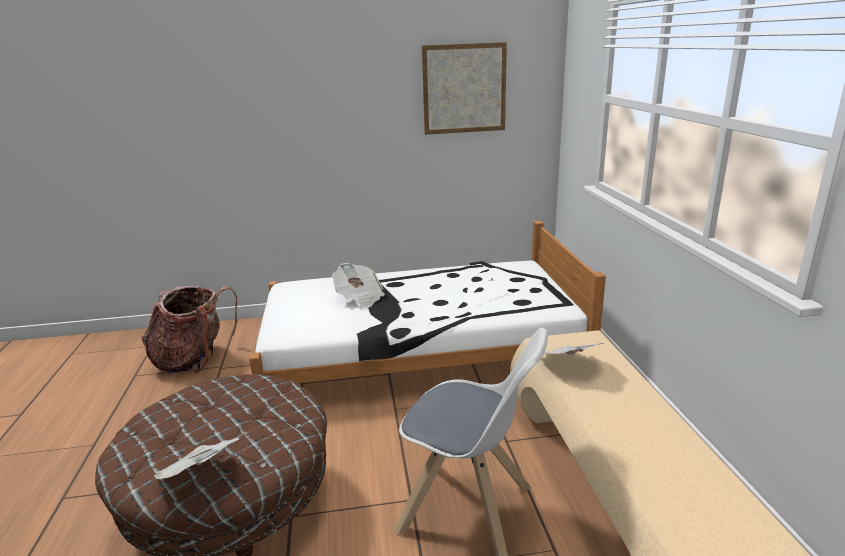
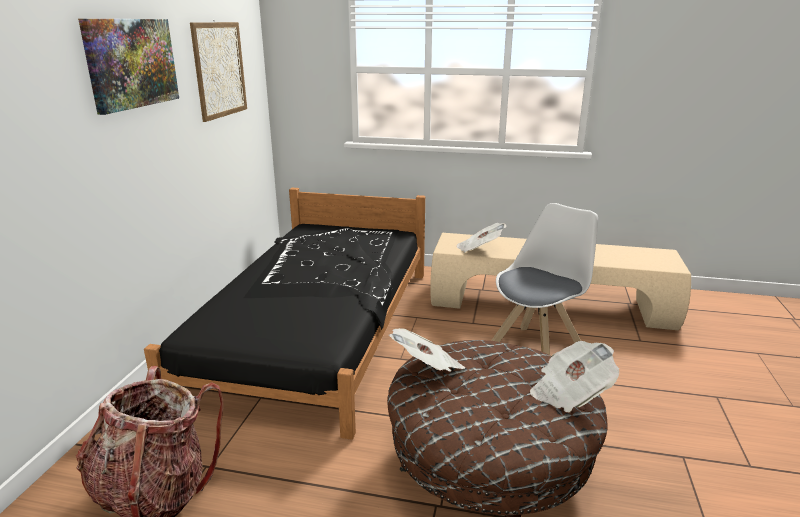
camera: 70 degrees left, 0 degrees up
(335, 79) = (131, 63): none -> picture
(359, 297) = (287, 297): newspaper -> newspaper (427, 367)
(420, 350) = (317, 329): white bed -> black bed

